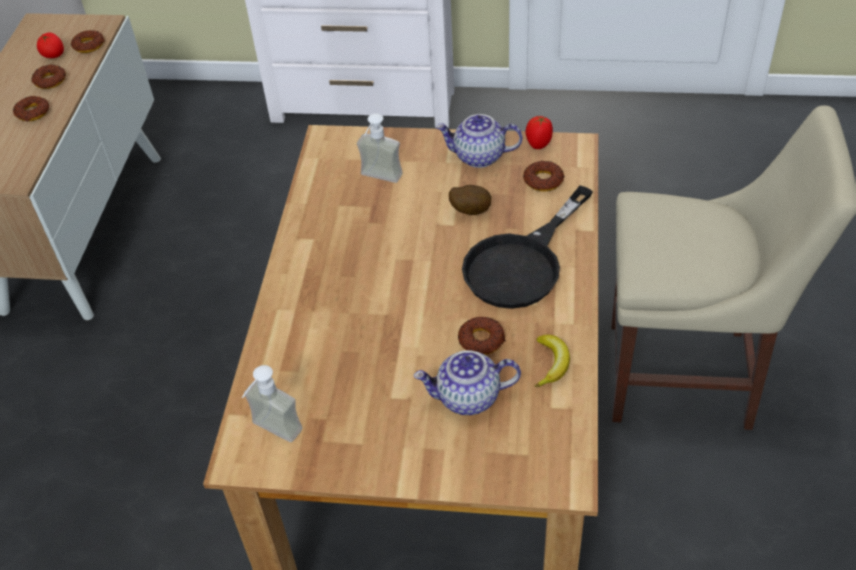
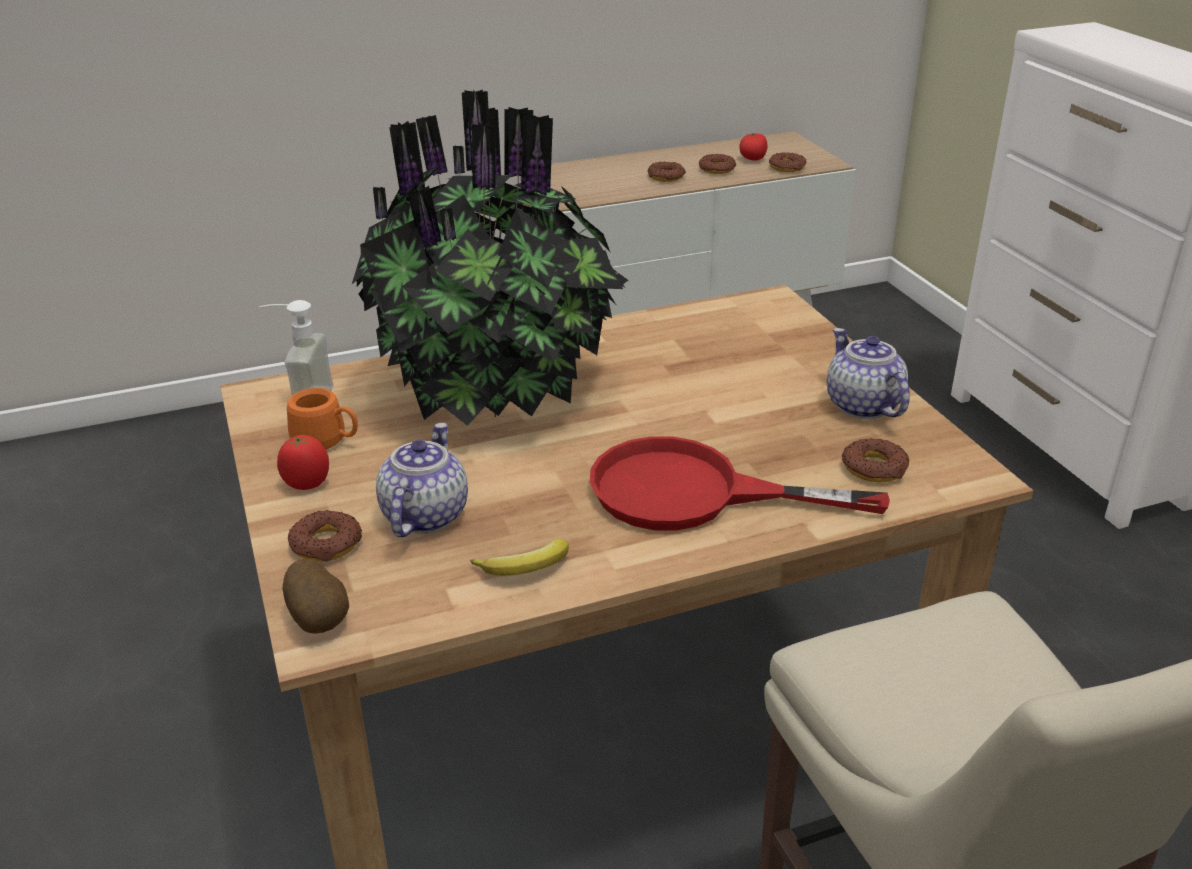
camera: 60 degrees right, 15 degrees down
(337, 315) = (498, 389): none -> potted plant
(342, 430) = (327, 442): none -> orange mug
(378, 179) = (741, 350): soap dispenser -> none
(468, 398) = (424, 515): teapot -> teapot turned 45 degrees clockwise
(470, 210) = (754, 427): potato -> potato (321, 620)
(481, 340) = (529, 498): donut -> donut (326, 544)
(522, 263) = (693, 493): black frying pan -> red frying pan
(538, 144) = (943, 444): tomato -> tomato (306, 484)

